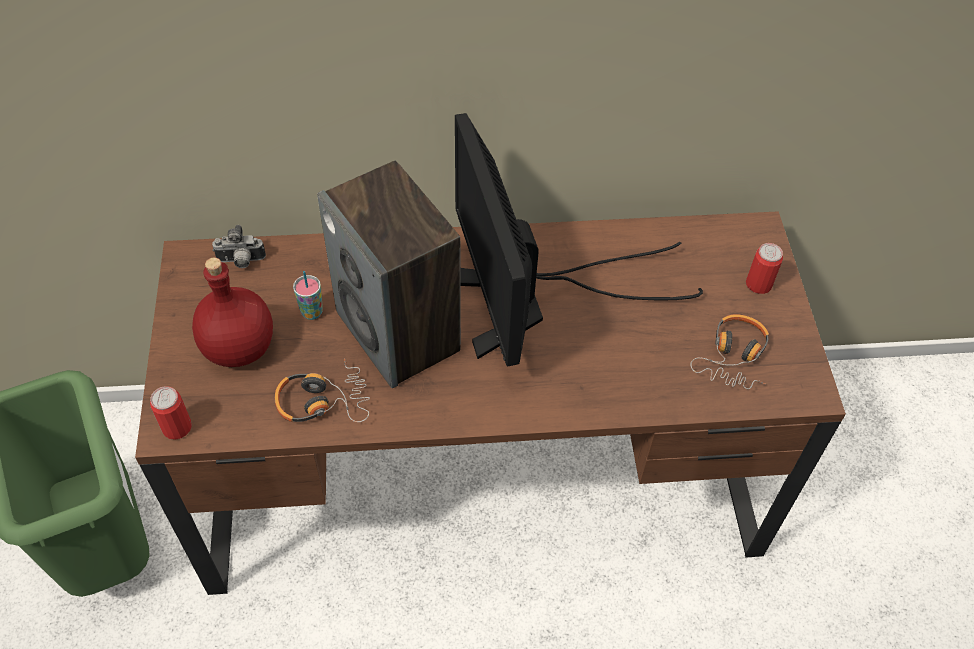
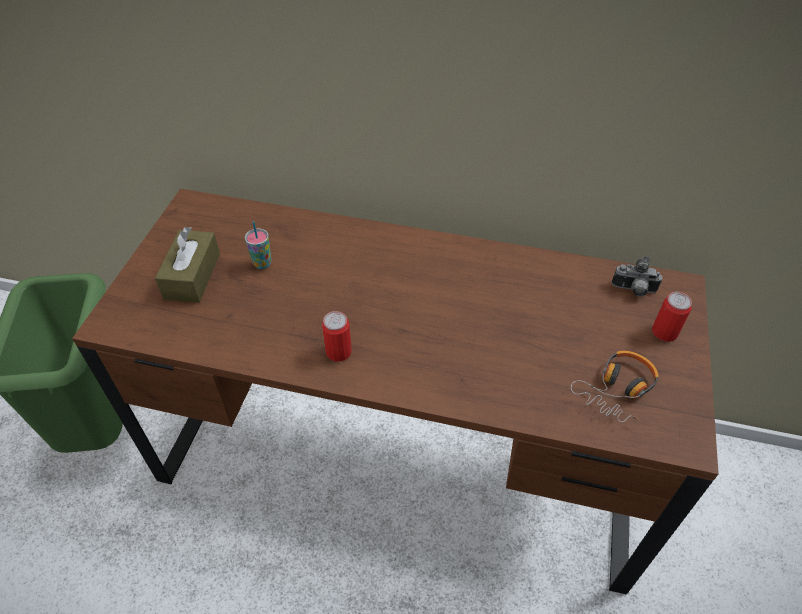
camera: 20 degrees right, 5 degrees down
(177, 427) = (115, 323): can -> can (338, 352)
(238, 347) = (192, 276): red bottle -> brown tissue box
(241, 262) = (228, 215): camera -> camera (633, 290)
(323, 401) = (237, 333): headphones -> none
(399, 332) = (324, 295): speaker -> none
(531, 301) = (447, 297): monitor -> none

